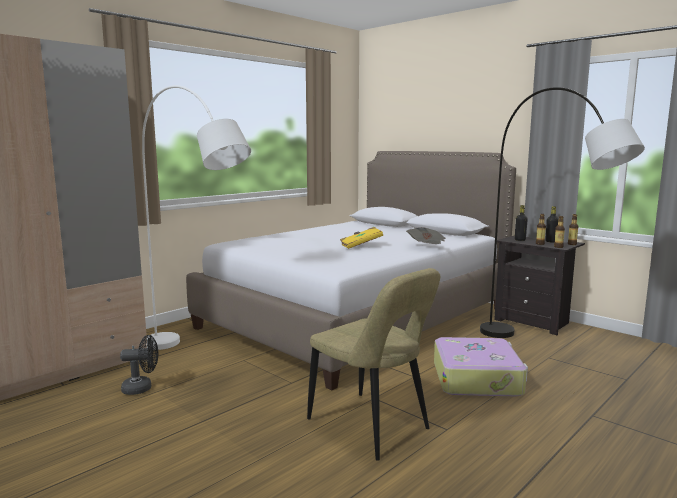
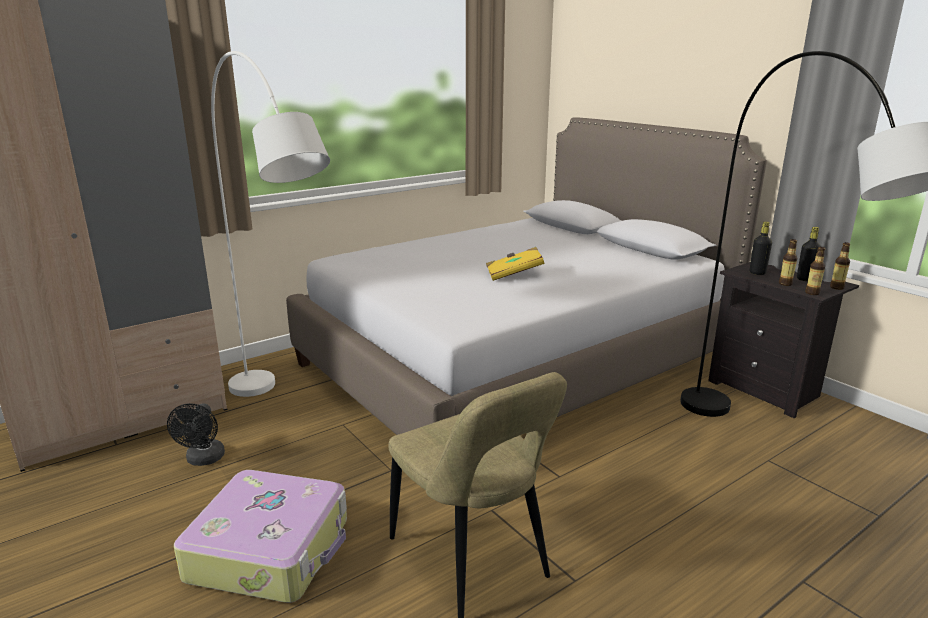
camera: 10 degrees right, 10 degrees up
(142, 388) = (204, 460): black fan -> black fan turned 90 degrees clockwise
(426, 247) = (607, 282): newspaper -> none
(477, 378) = (649, 490): suitcase -> suitcase (271, 549)

